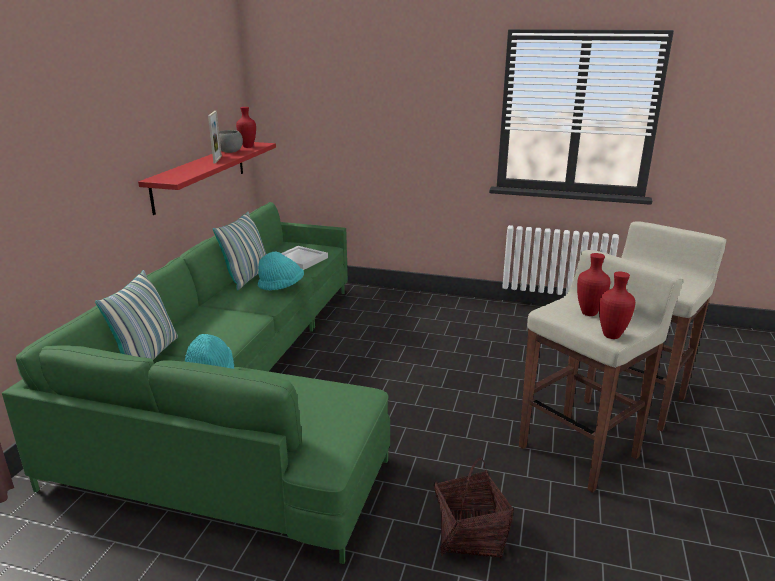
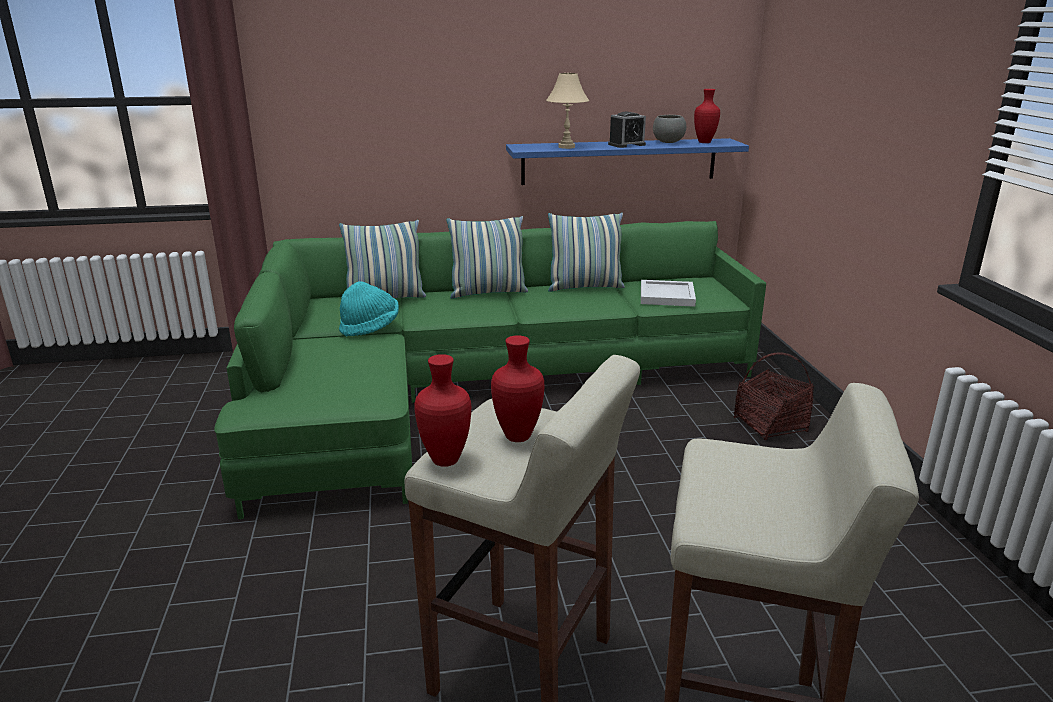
camera: 65 degrees right, 0 degrees up
(192, 171) = (566, 147): none -> beige table lamp
(200, 175) = (619, 161): red shelf -> blue shelf
(205, 311) = (488, 293): none -> pillow
(217, 159) = (626, 145): picture frame -> alarm clock
(281, 287) = (581, 306): turquoise hat -> none
(470, 535) = (302, 592): basket -> basket (770, 425)

